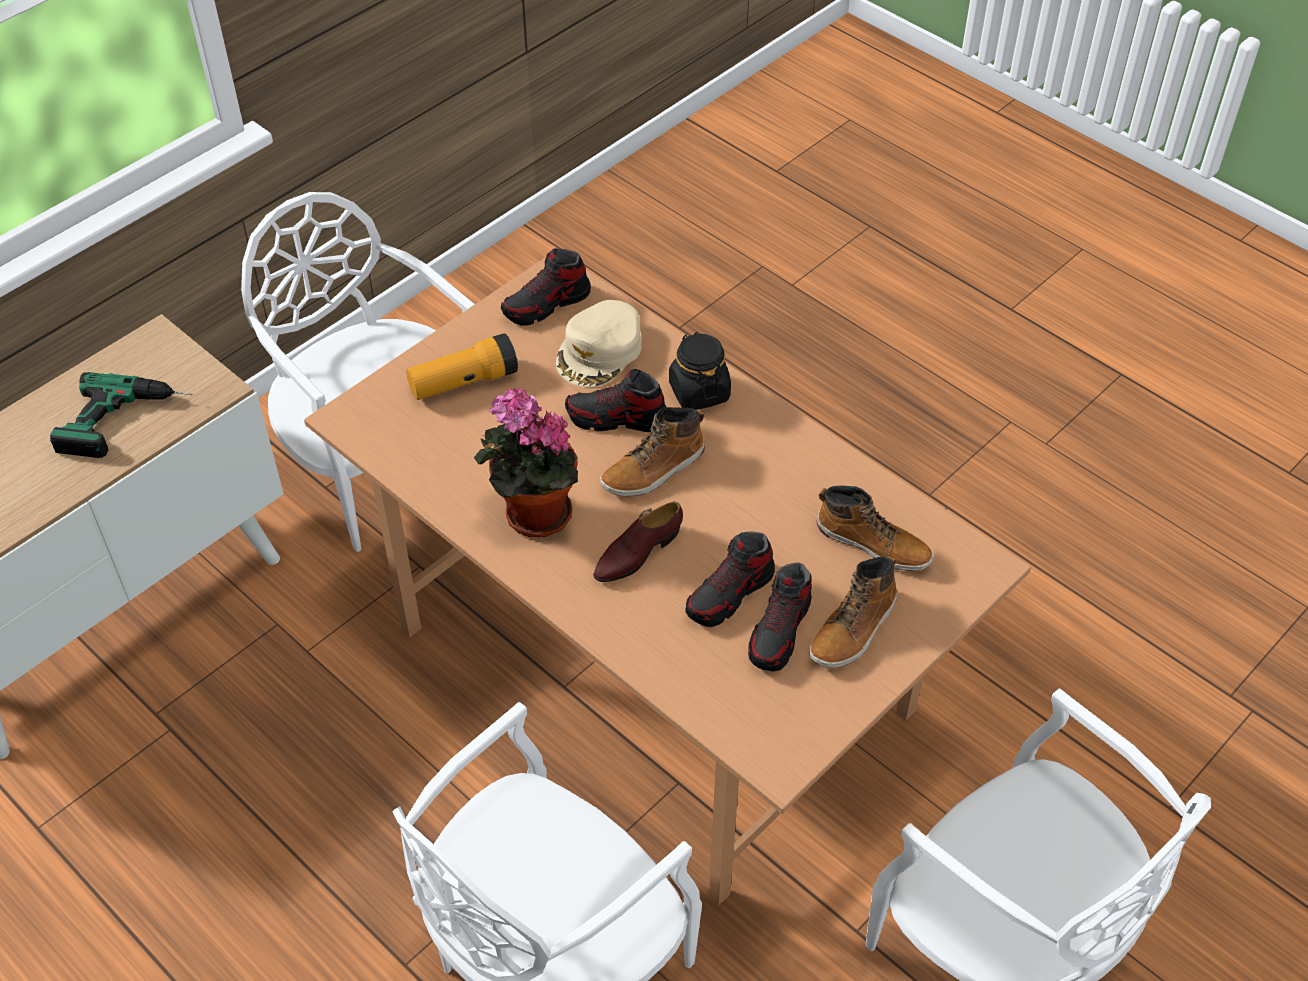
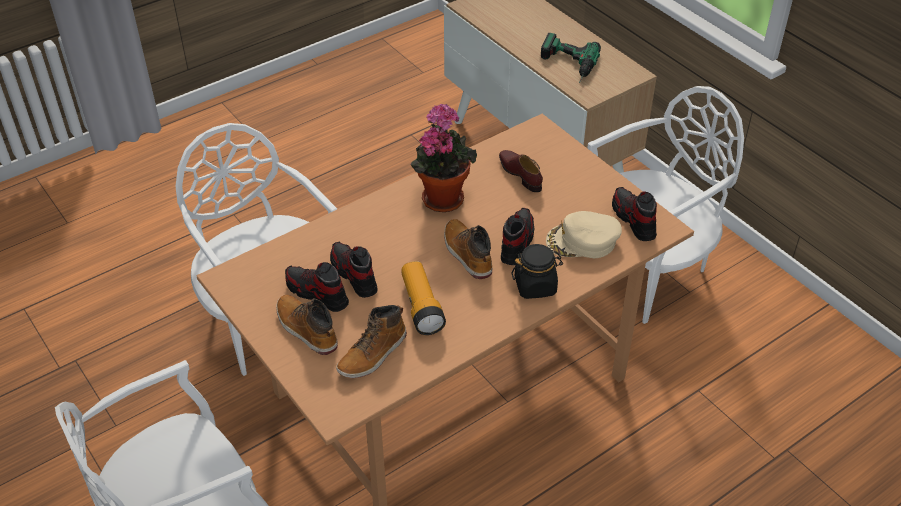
camera: 100 degrees right, 5 degrees down
(464, 382) = (562, 176): flashlight -> flashlight (421, 307)
(600, 351) = (583, 241): beige cap -> beige cap turned 45 degrees counterclockwise
(637, 553) = (399, 238): brown shoe -> brown shoe (520, 174)

